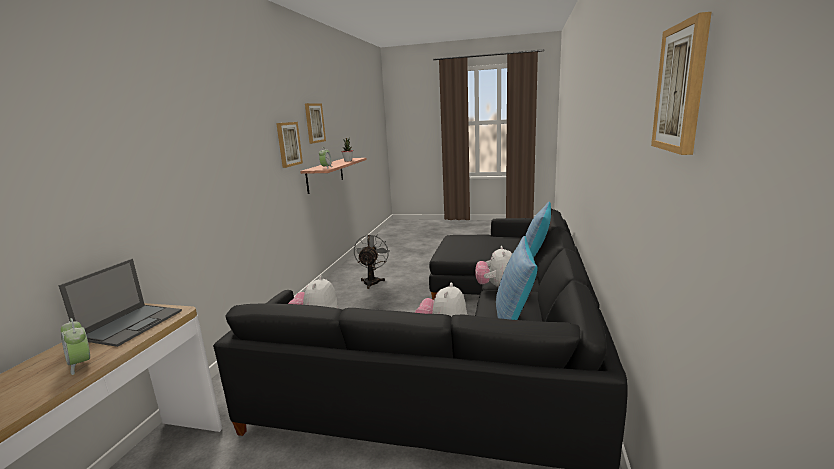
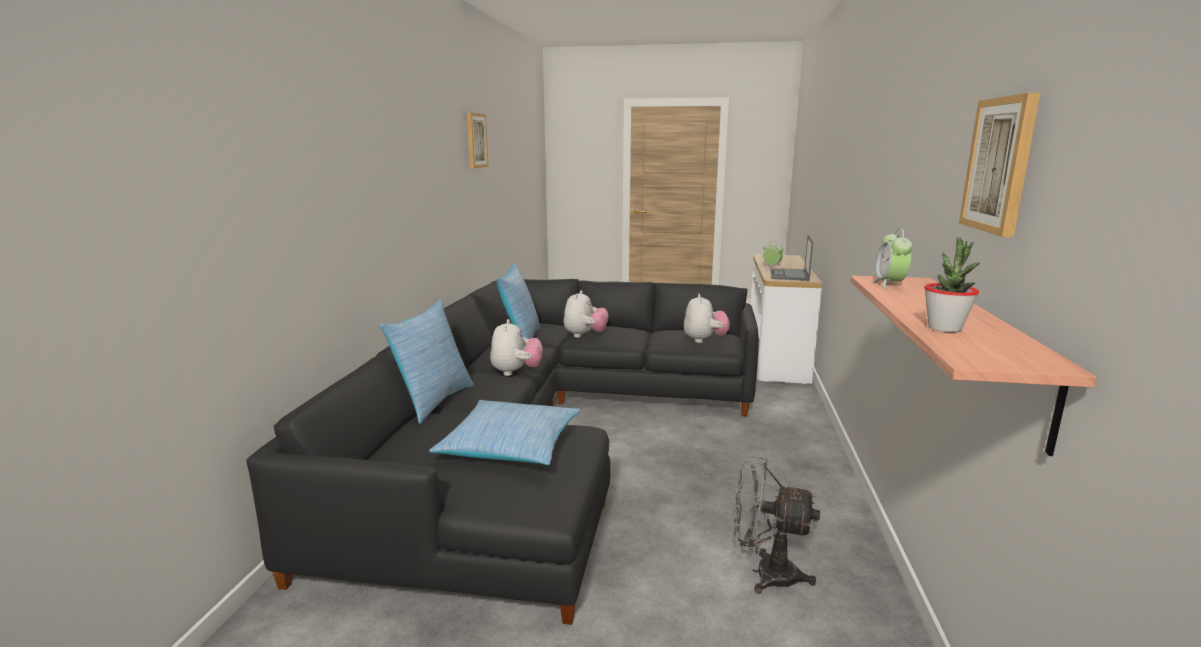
camera: 175 degrees right, 0 degrees up
(288, 144) = (928, 204): picture -> none
(372, 281) = (764, 573): grey fan -> grey fan turned 105 degrees clockwise
(474, 245) = (510, 445): none -> pillow

